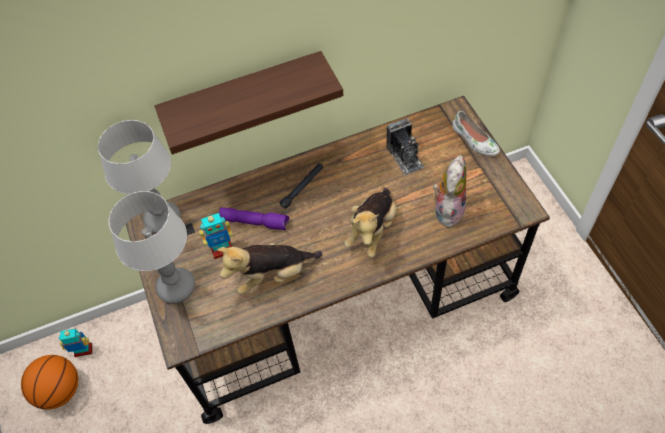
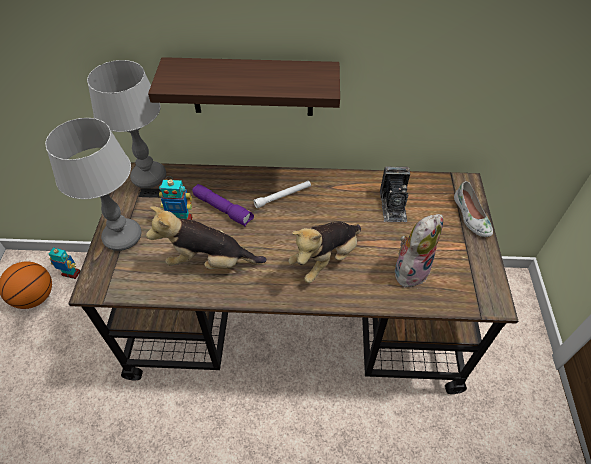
camera: 20 degrees right, 5 degrees down
(302, 187) = (283, 196): black flashlight -> white flashlight

